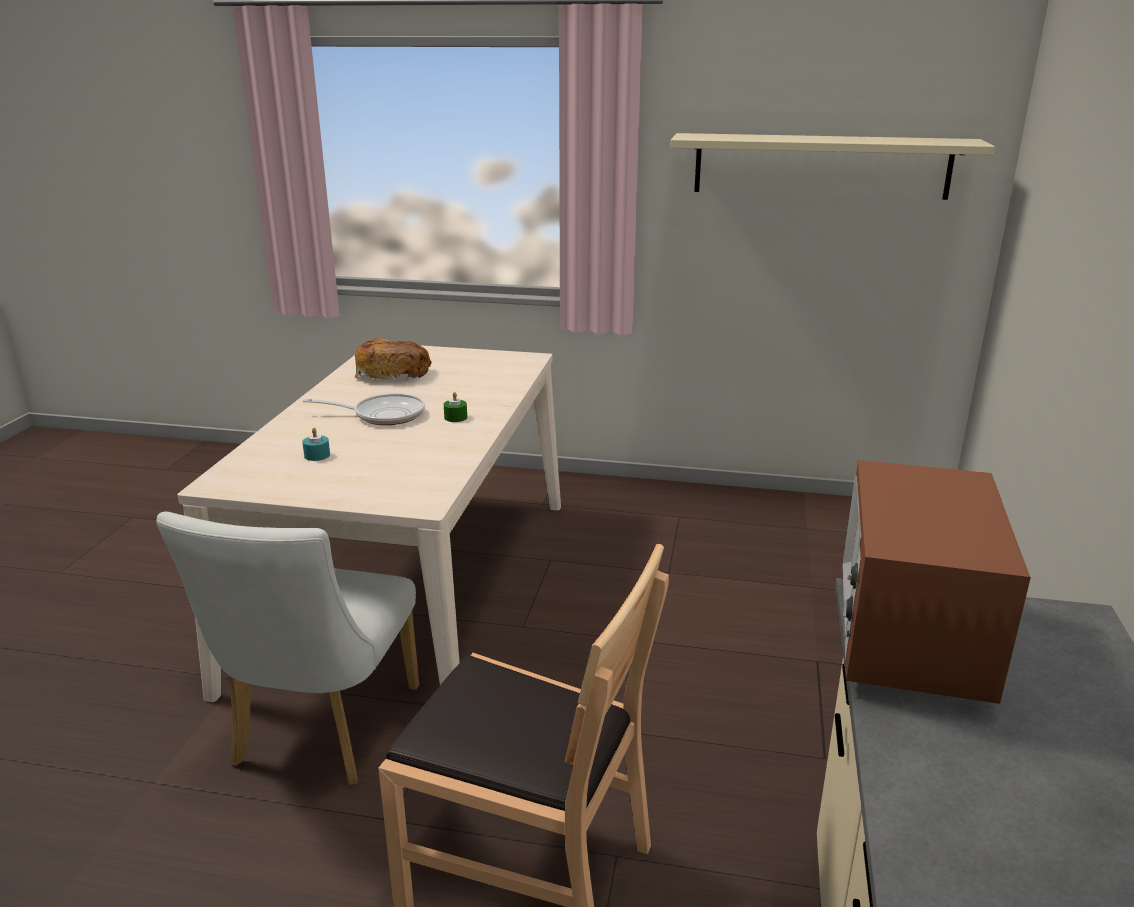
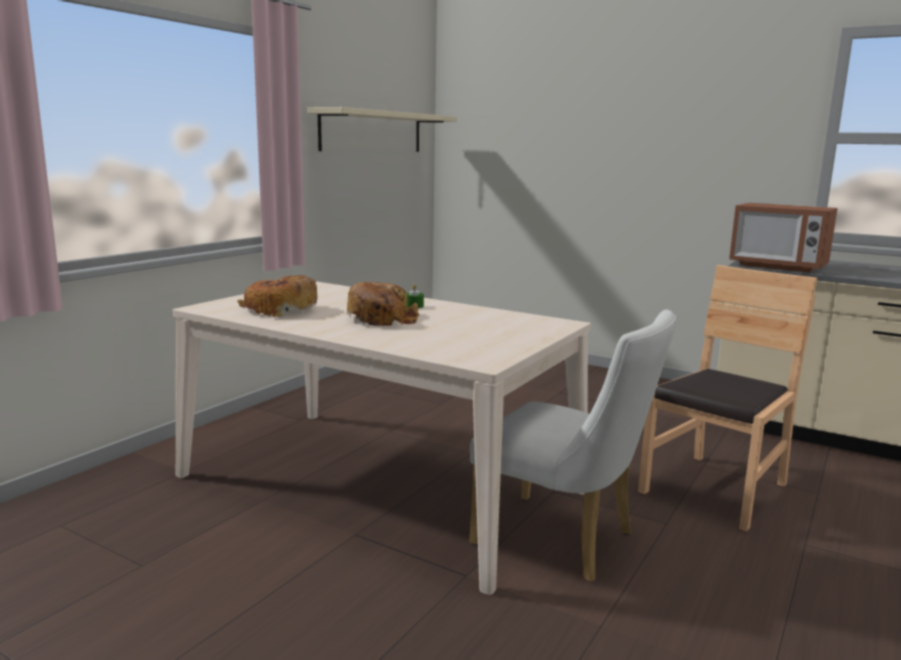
camera: 70 degrees left, 10 degrees down
(317, 455) = (451, 337): turquoise candle -> none
(383, 415) = (382, 318): frying pan -> bread

